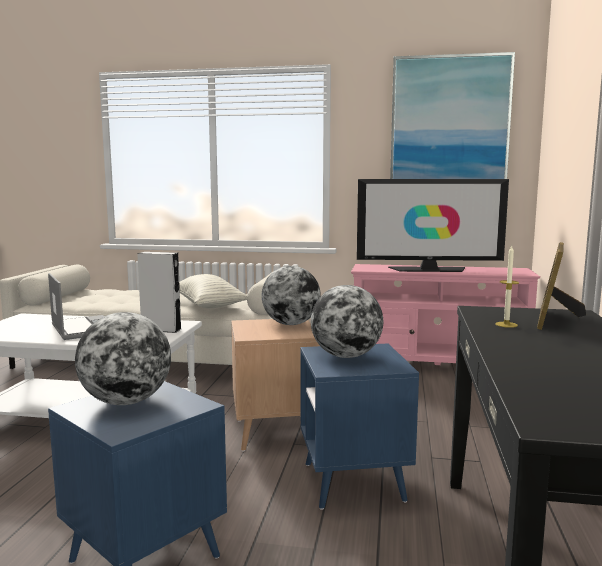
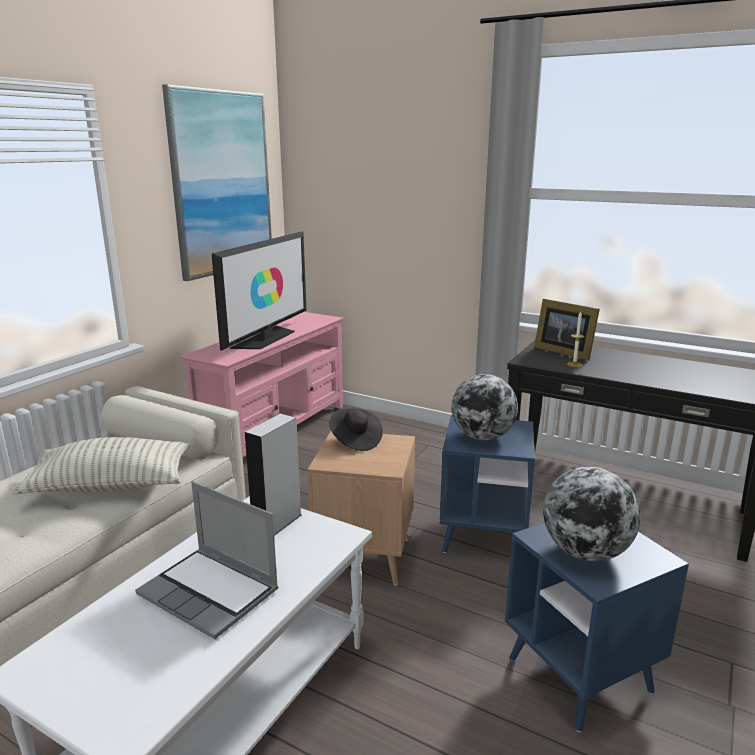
camera: 70 degrees left, 10 degrees up
(82, 329) = (211, 593): laptop -> laptop turned 135 degrees counterclockwise
(291, 324) = (355, 440): globe -> black hat

